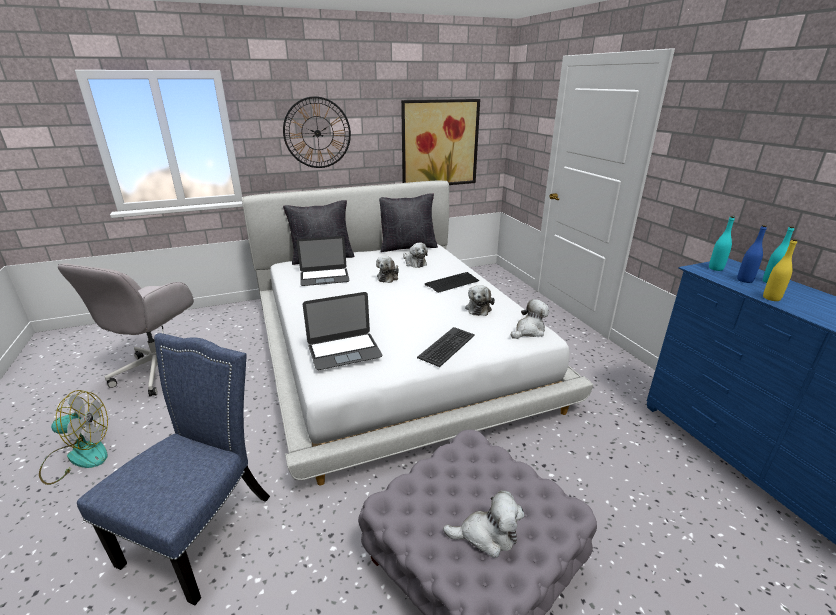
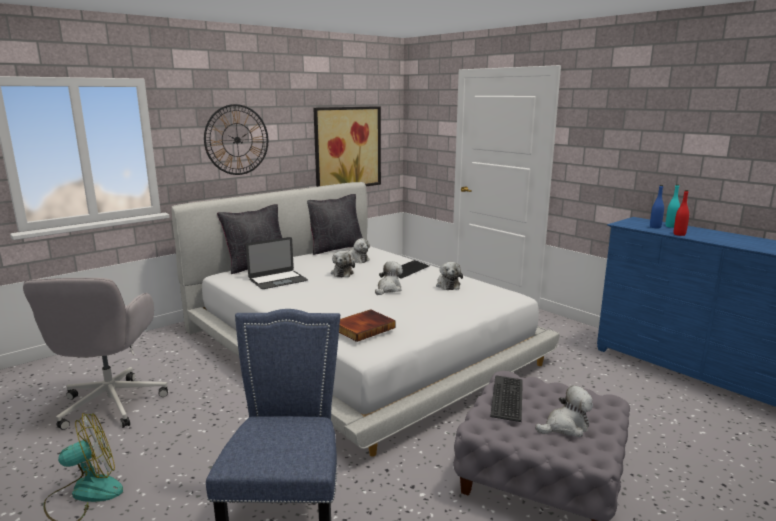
camera: 20 degrees left, 10 degrees down
(344, 351) = (363, 328): laptop -> book
(447, 347) = (447, 313): keyboard -> keyboard (508, 398)
(529, 331) = (502, 294): plush toy -> plush toy (388, 289)
(715, 268) = (631, 223): turquoise bottle -> none
(771, 298) = (679, 234): yellow bottle -> red bottle

